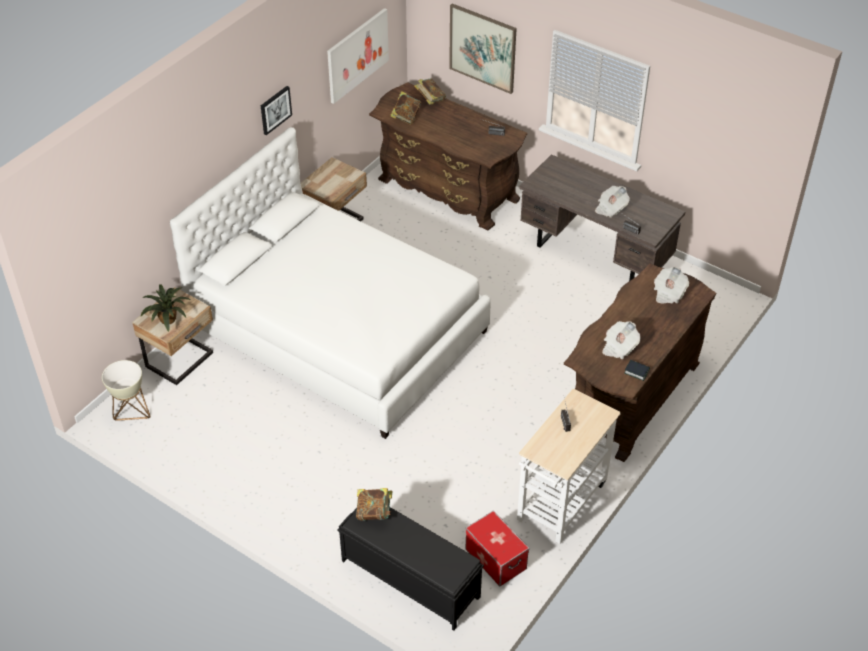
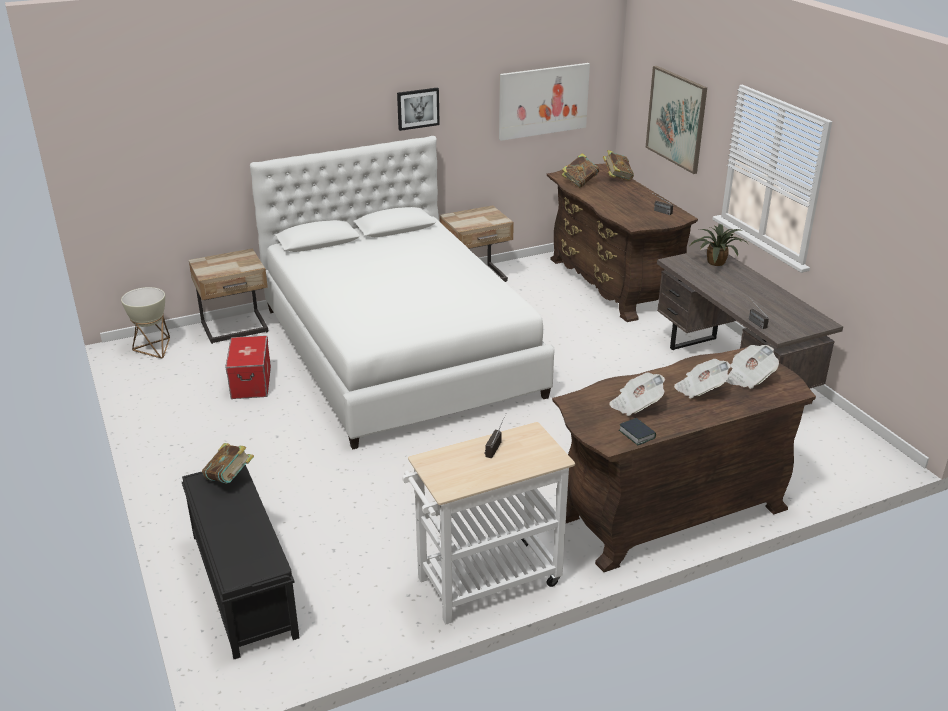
camera: 30 degrees right, 15 degrees down
(169, 320) = (219, 267): potted plant -> potted plant (716, 263)
(495, 559) = (355, 606): storage box -> storage box (250, 382)
(610, 208) = (748, 301): newspaper -> newspaper (700, 389)

